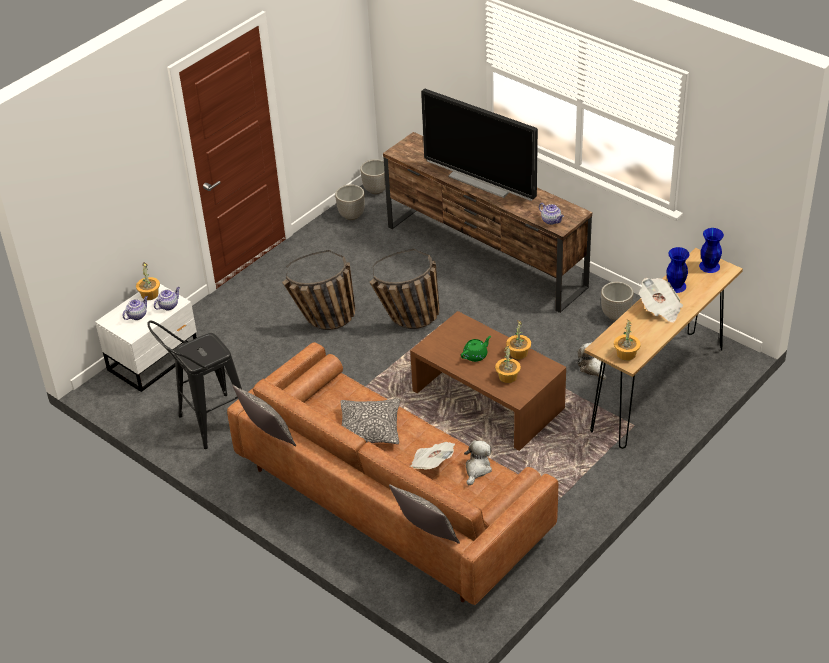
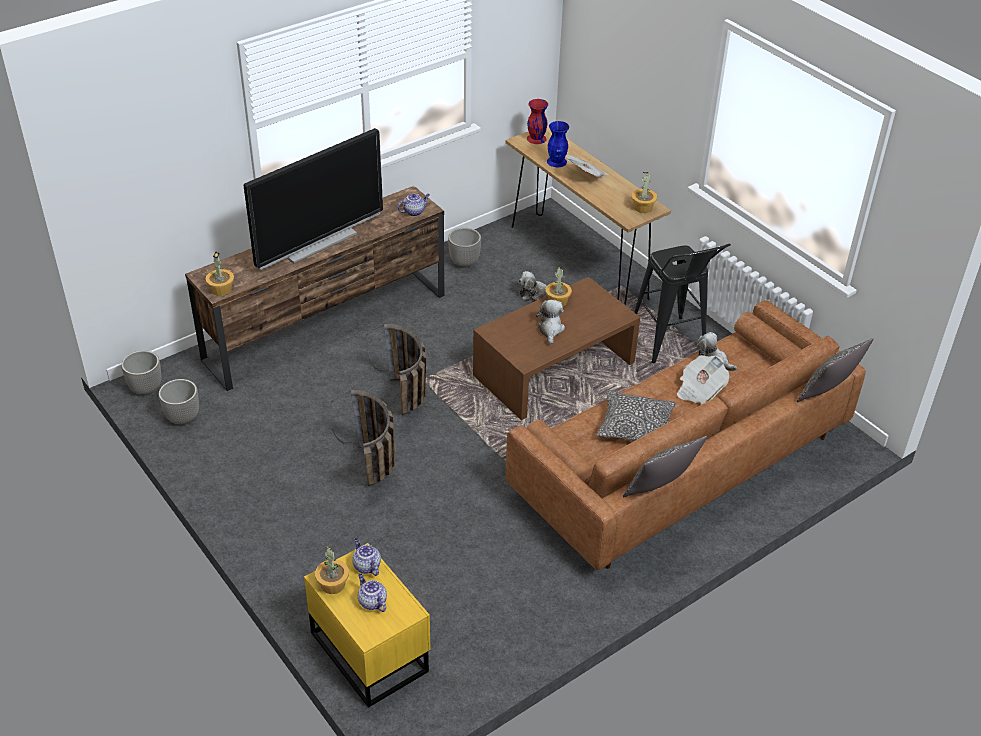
camera: 80 degrees left, 0 degrees up
(155, 360) = (370, 649): white nightstand -> yellow nightstand
(208, 424) = (514, 607): black stool -> black stool (670, 345)
(476, 355) = (550, 329): green teapot -> plush toy
(508, 377) = (590, 314): potted plant -> potted plant (221, 289)
(709, 266) = (536, 139): blue vase -> red vase

